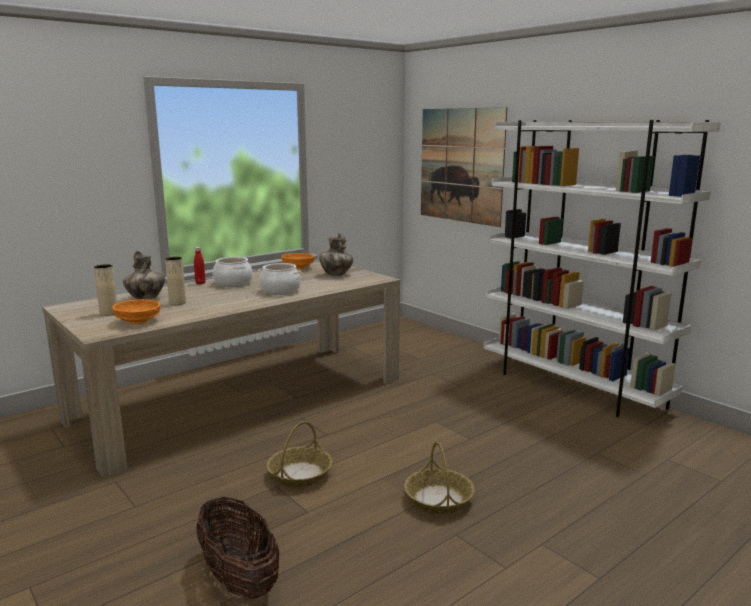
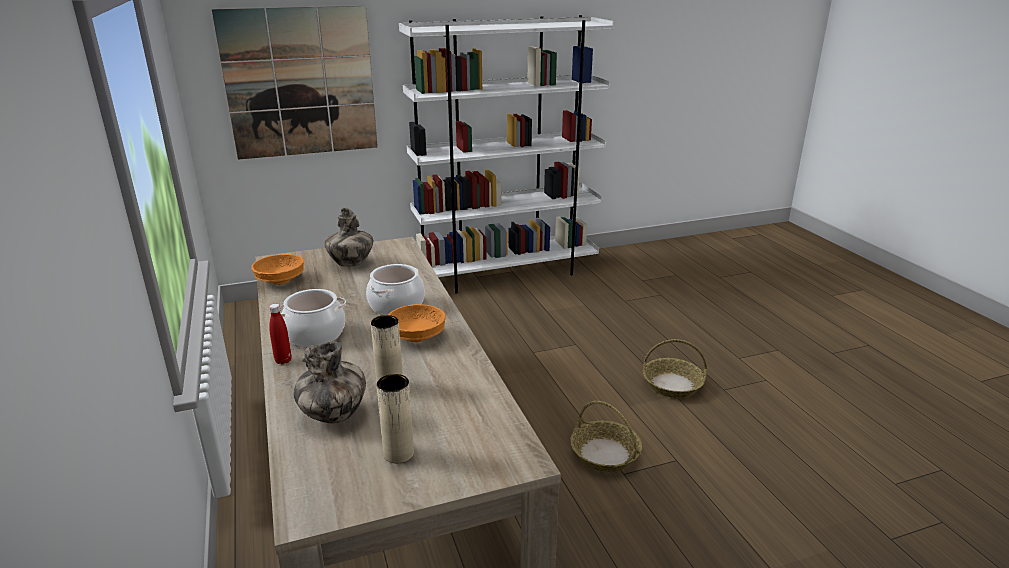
camera: 70 degrees left, 10 degrees up
(137, 322) = (473, 423): orange bowl -> orange bowl (417, 337)
(239, 579) = (778, 518): basket -> none

